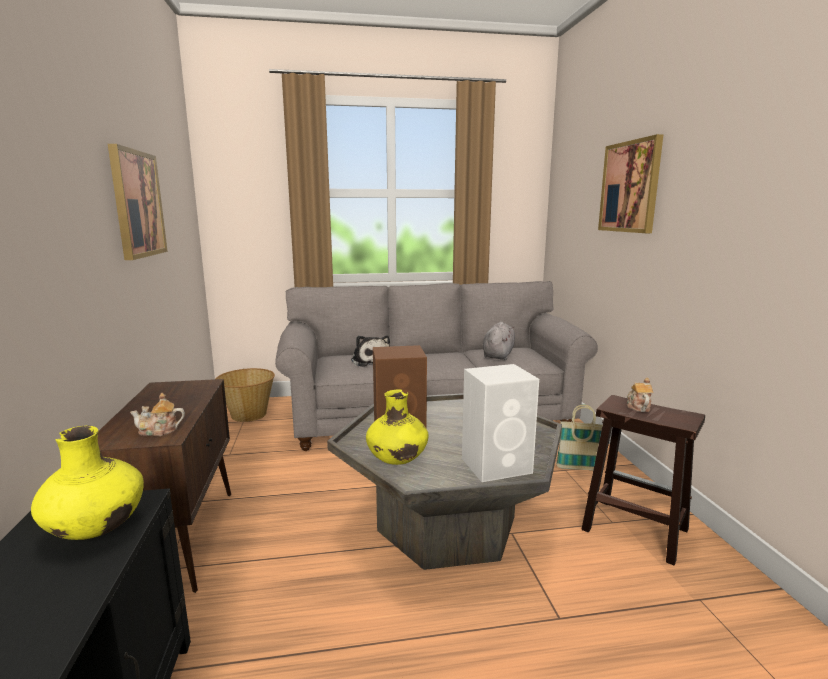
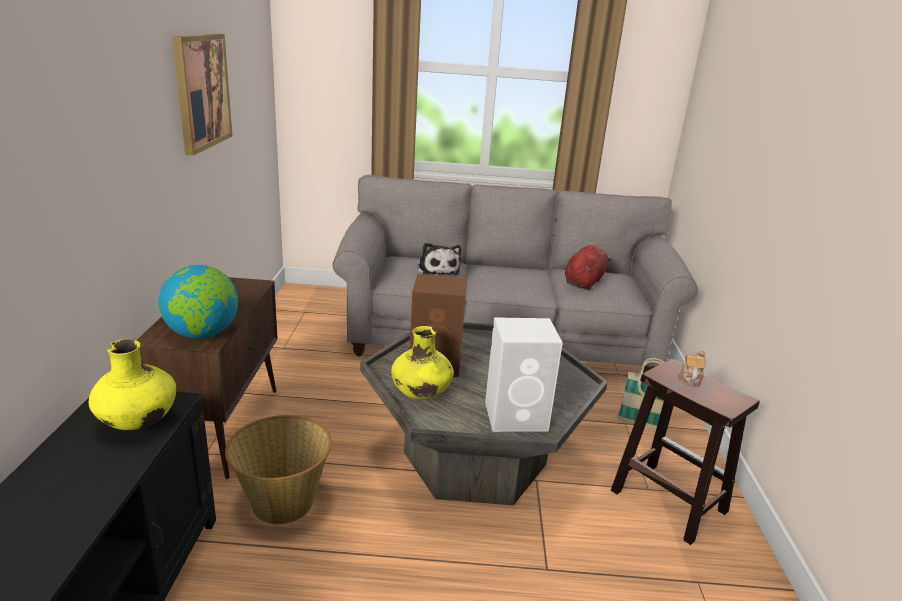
camera: 10 degrees right, 10 degrees up
(159, 431) = (202, 334): teapot -> globe
(248, 414) = (311, 304): basket -> basket (282, 501)
(498, 355) = (584, 282): grey plush toy -> red plush toy
(630, 187) = (762, 109): picture -> none

